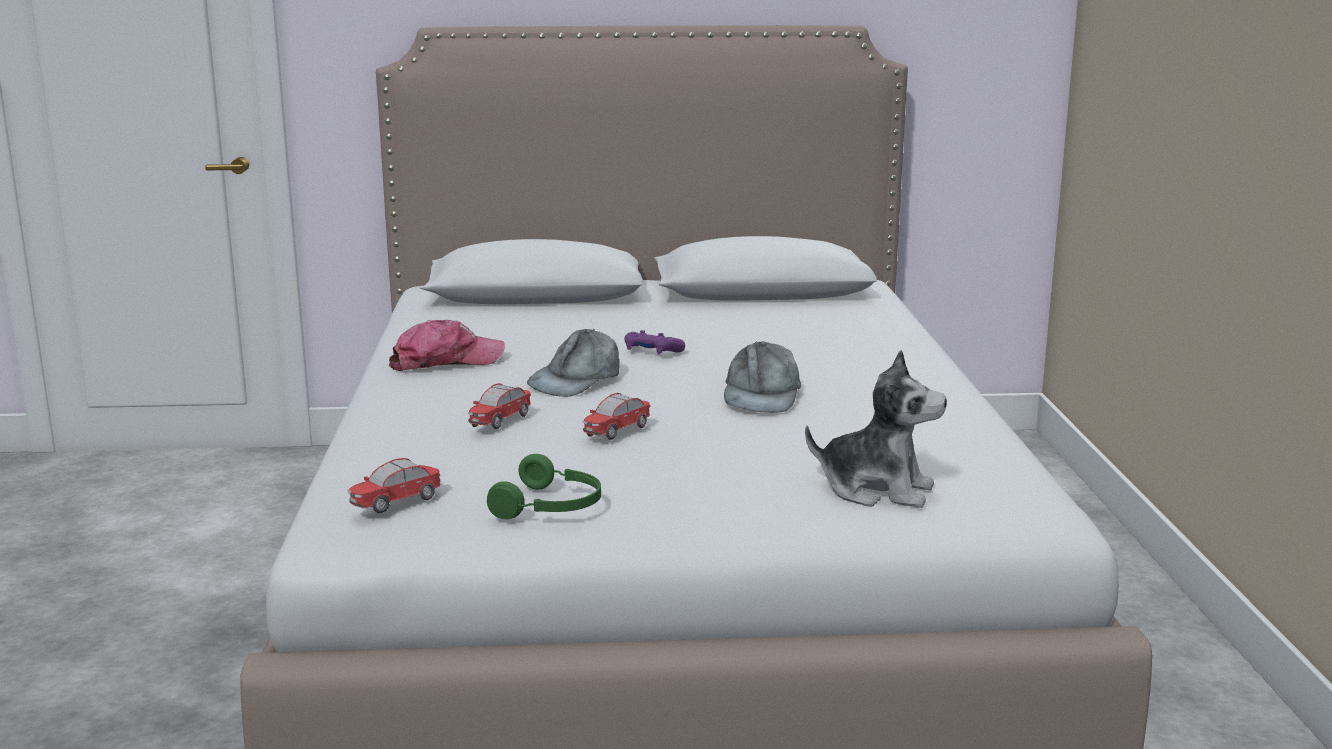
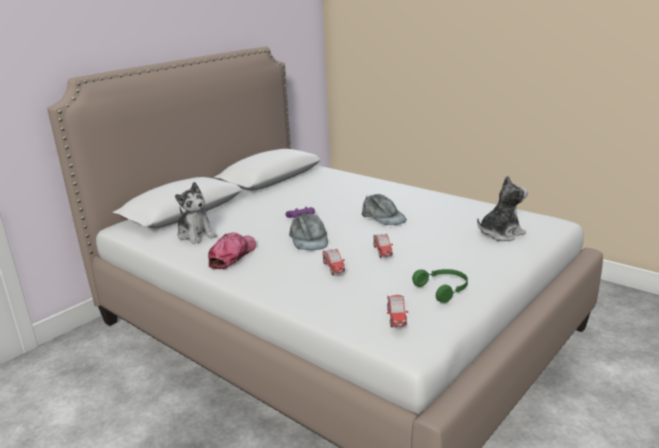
camera: 45 degrees left, 5 degrees up
(476, 325) = (196, 235): none -> plush toy

